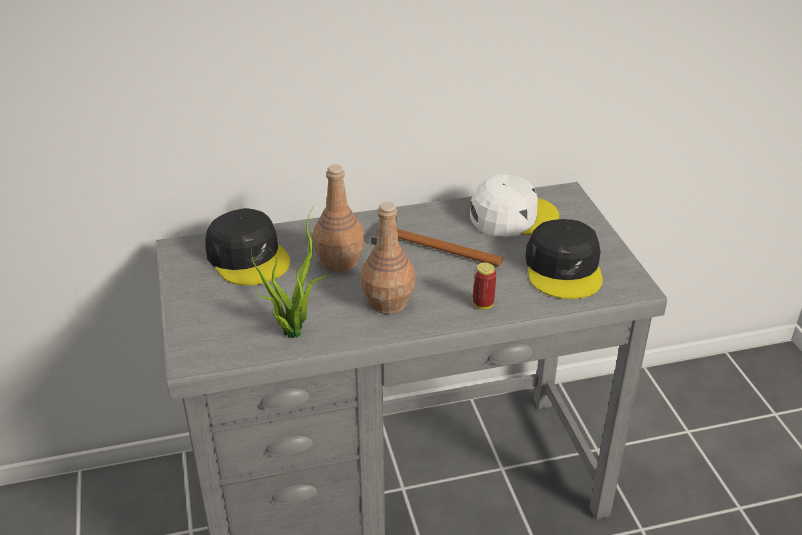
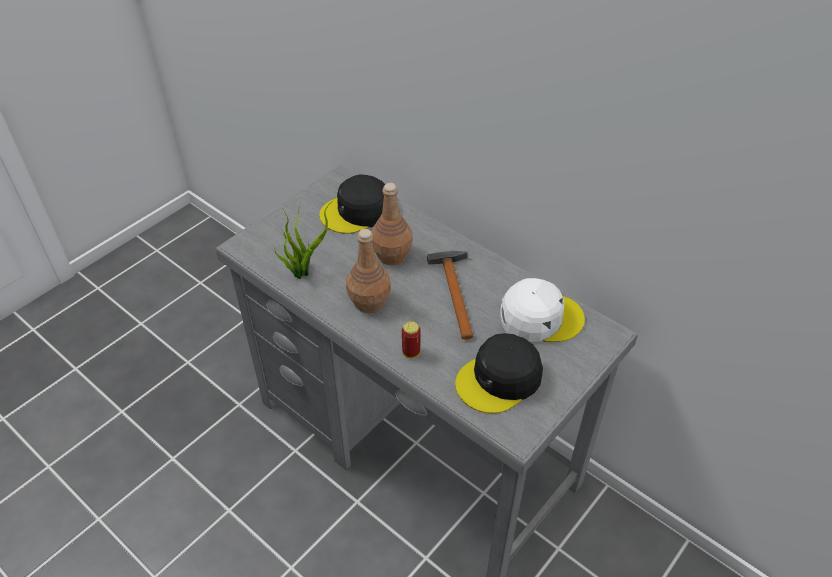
camera: 55 degrees right, 10 degrees up
(248, 257) = (357, 212): black cap -> black cap turned 45 degrees clockwise
(512, 216) = (540, 317): white cap -> white cap turned 45 degrees counterclockwise

